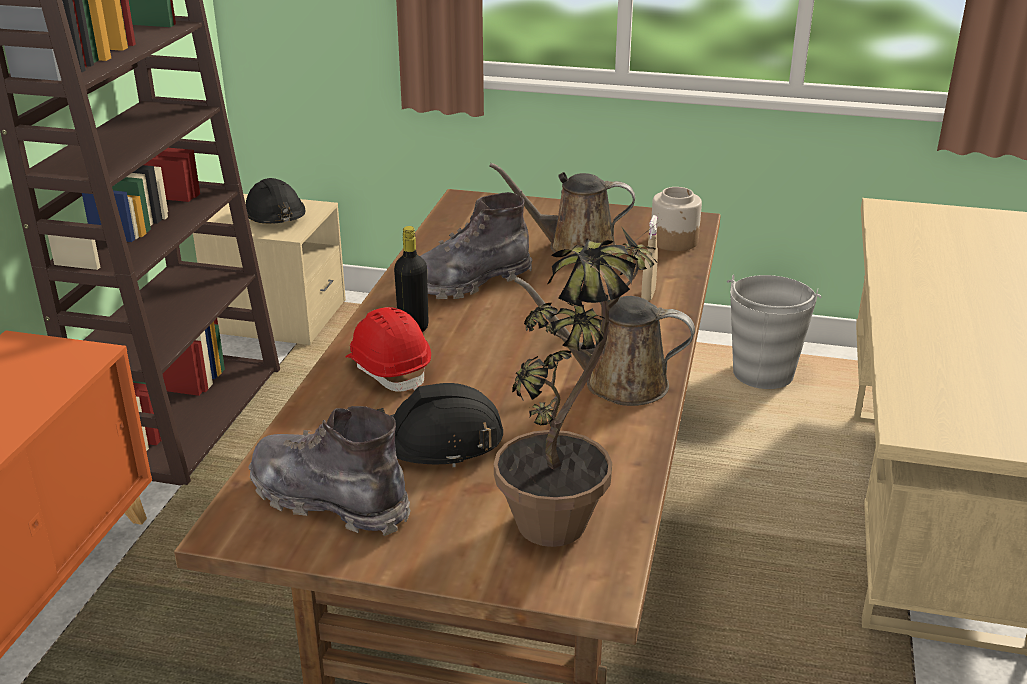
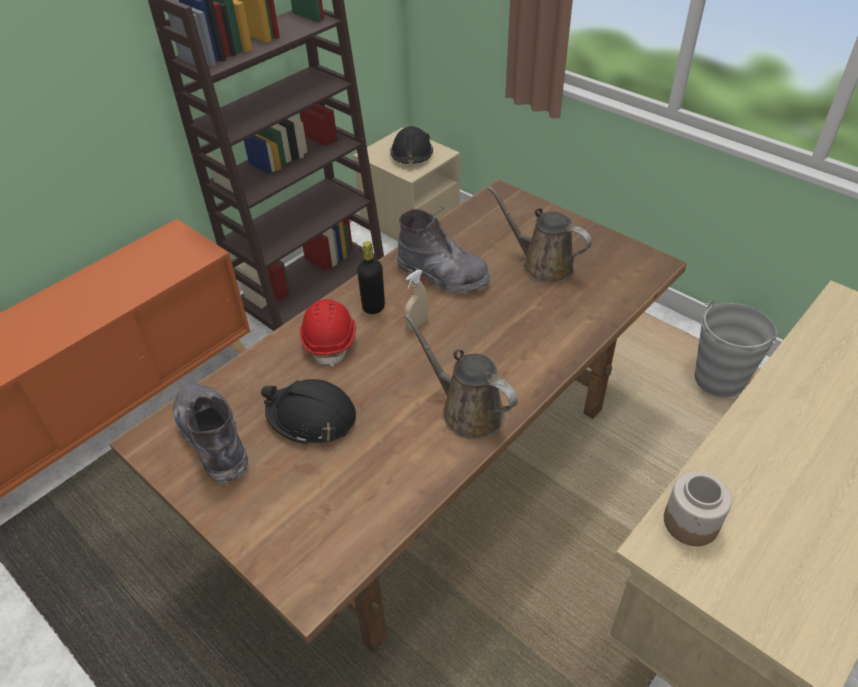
camera: 30 degrees right, 15 degrees up
(470, 281) = (443, 276): grey boot -> grey boot turned 150 degrees counterclockwise
(568, 512) = (342, 515): potted plant -> none
(648, 295) = (559, 331): beige spray bottle -> beige spray bottle (417, 324)
(674, 241) = (624, 281): jar -> jar (691, 522)

